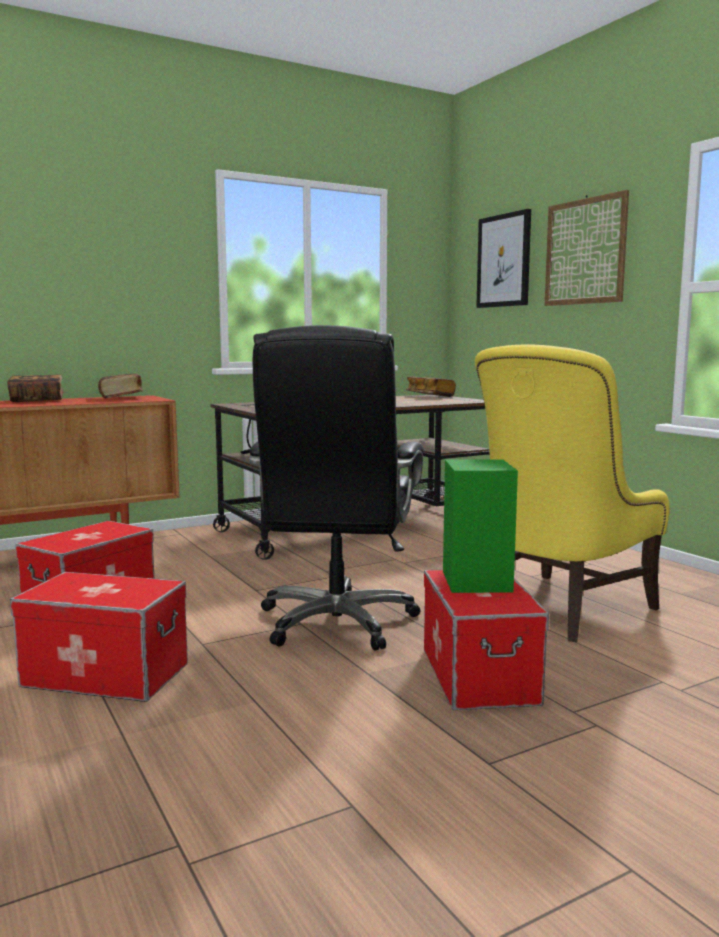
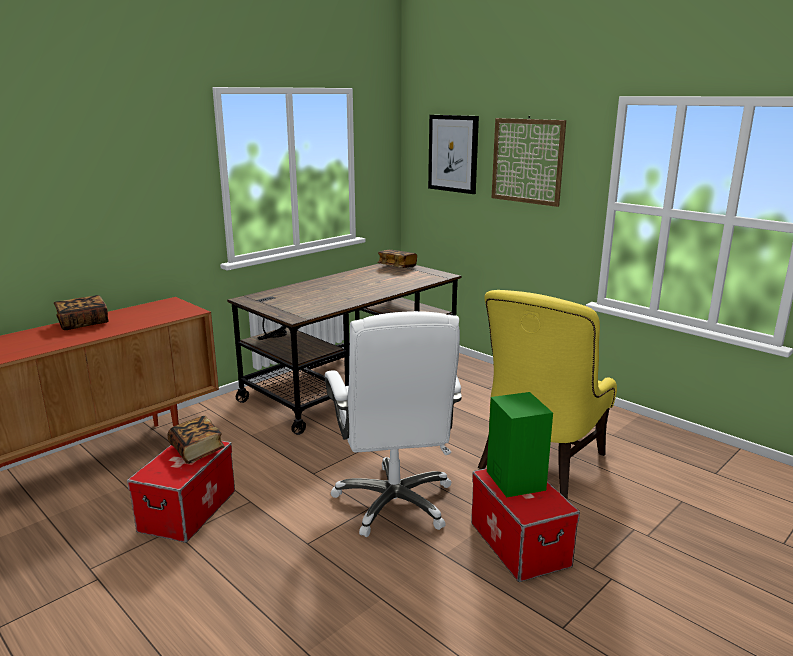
camera: 15 degrees left, 10 degrees up
(107, 675) = (254, 591): storage box -> none
(121, 398) = (155, 309): book -> book (197, 450)
(337, 619) = (393, 499): black office chair -> white office chair

